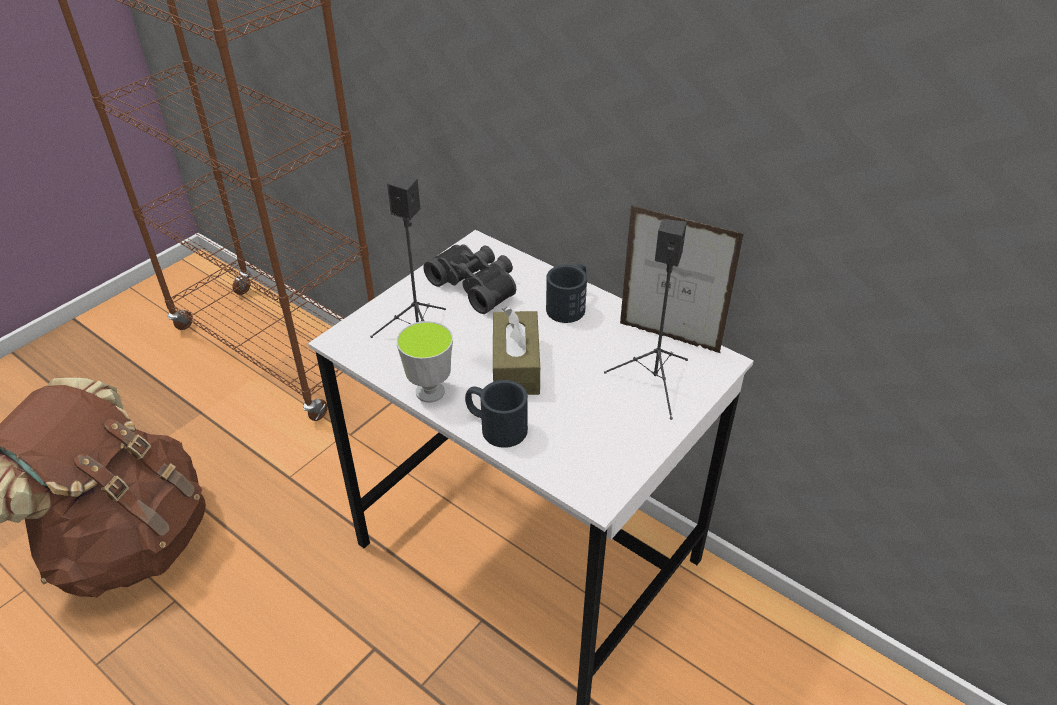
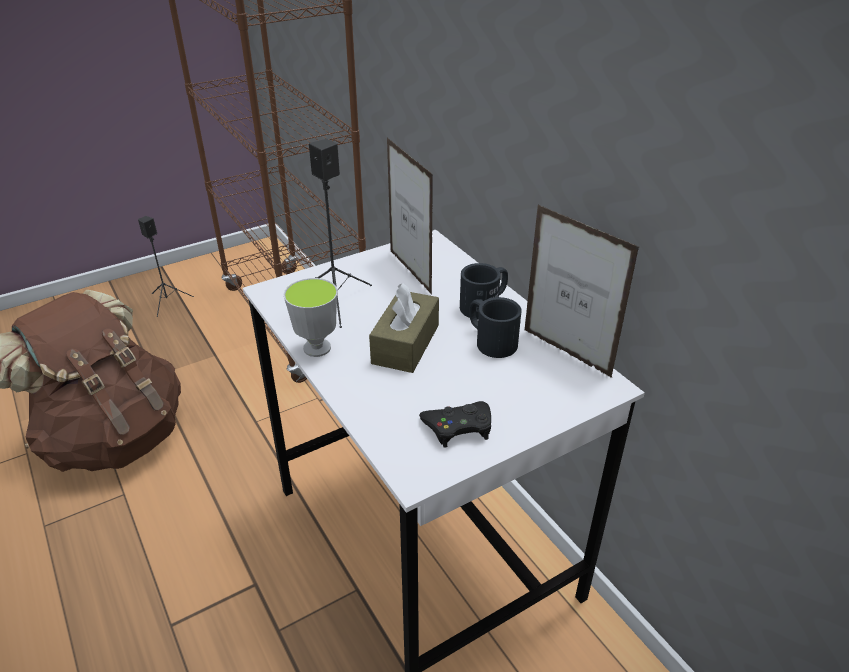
camera: 20 degrees right, 5 degrees down
(476, 285) = (410, 272): black binoculars -> picture frame
(495, 426) = (356, 390): black mug -> black mug (490, 340)
(610, 437) = (458, 427): none -> black game controller
(654, 382) = (530, 388): black speaker -> black speaker (168, 301)

